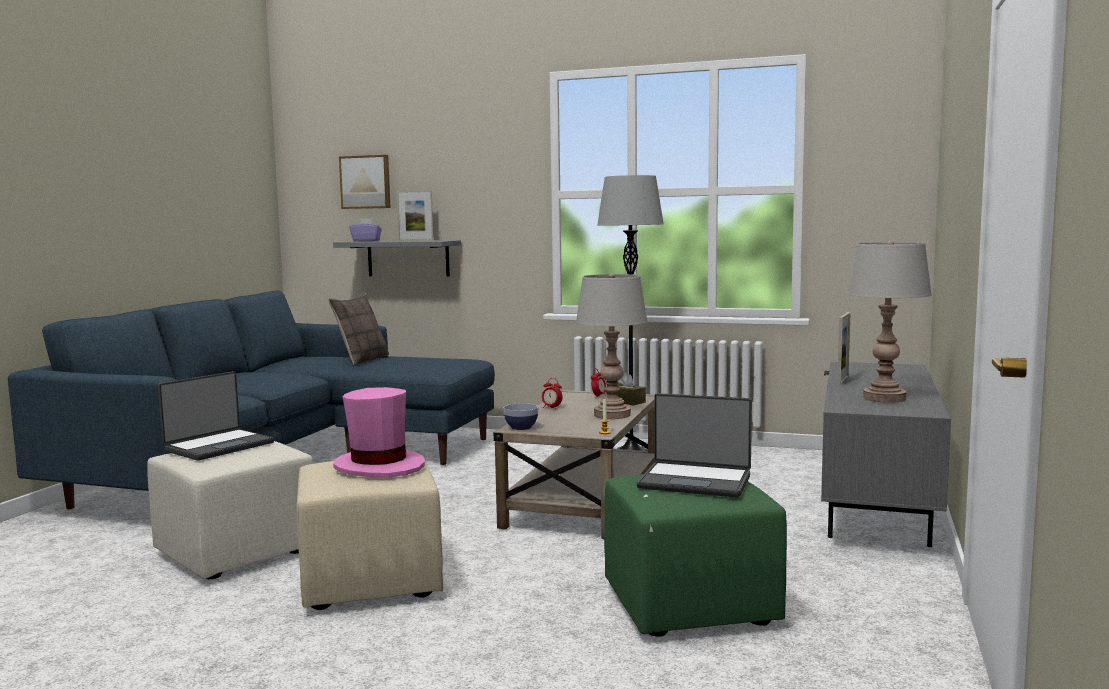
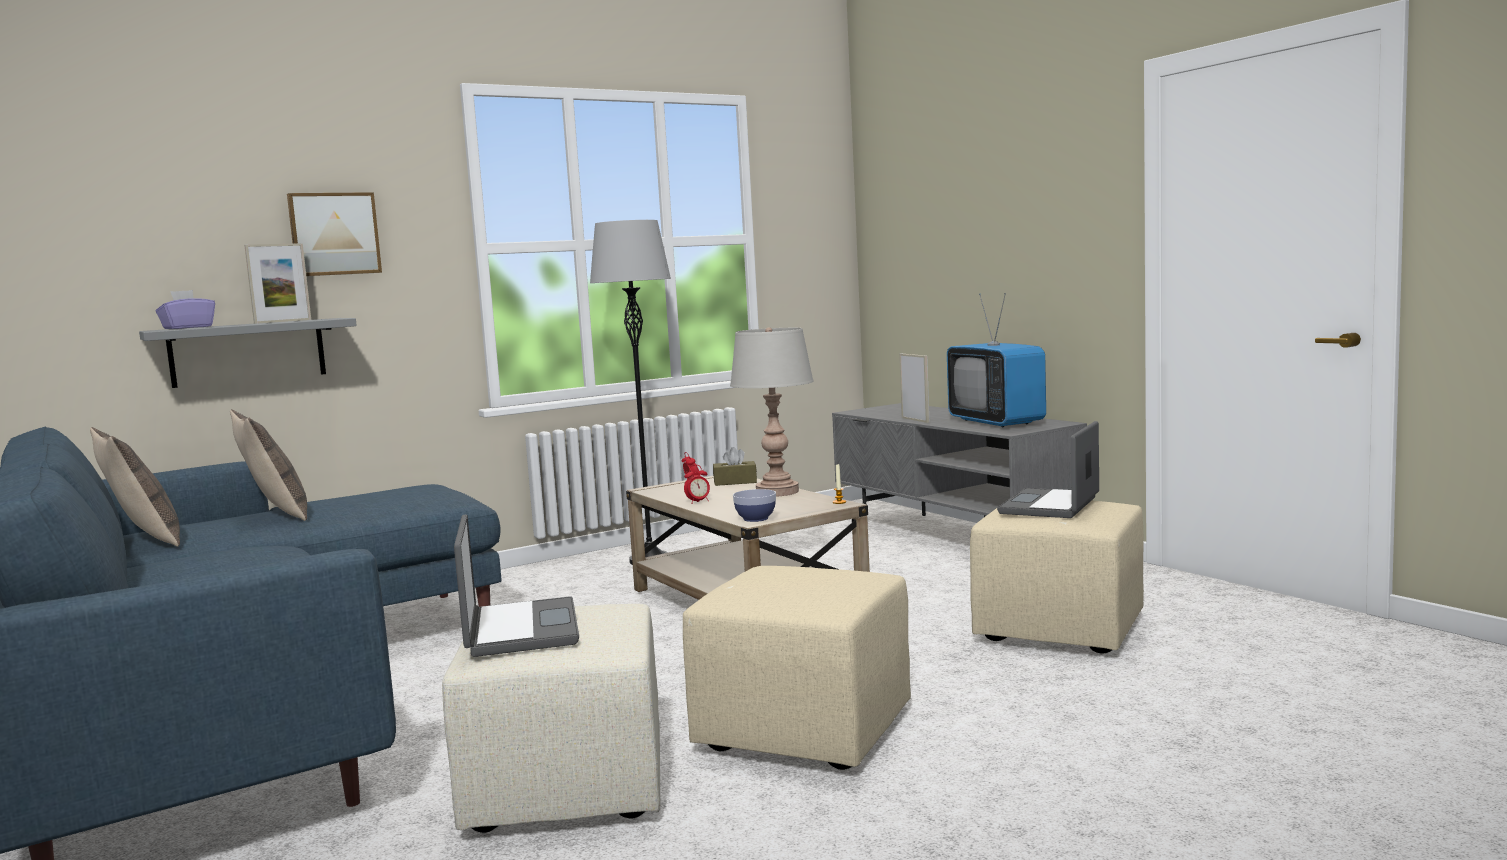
camera: 50 degrees left, 0 degrees up
(290, 360) = (143, 541): none -> pillow
(366, 182) = (153, 231): picture -> picture (334, 234)
(379, 466) = (798, 577): pink hat -> none
(688, 606) = (1060, 630): green ottoman -> beige ottoman
(695, 481) = (1051, 506): laptop -> laptop turned 150 degrees clockwise
(884, 398) = (996, 422): grey table lamp -> television

